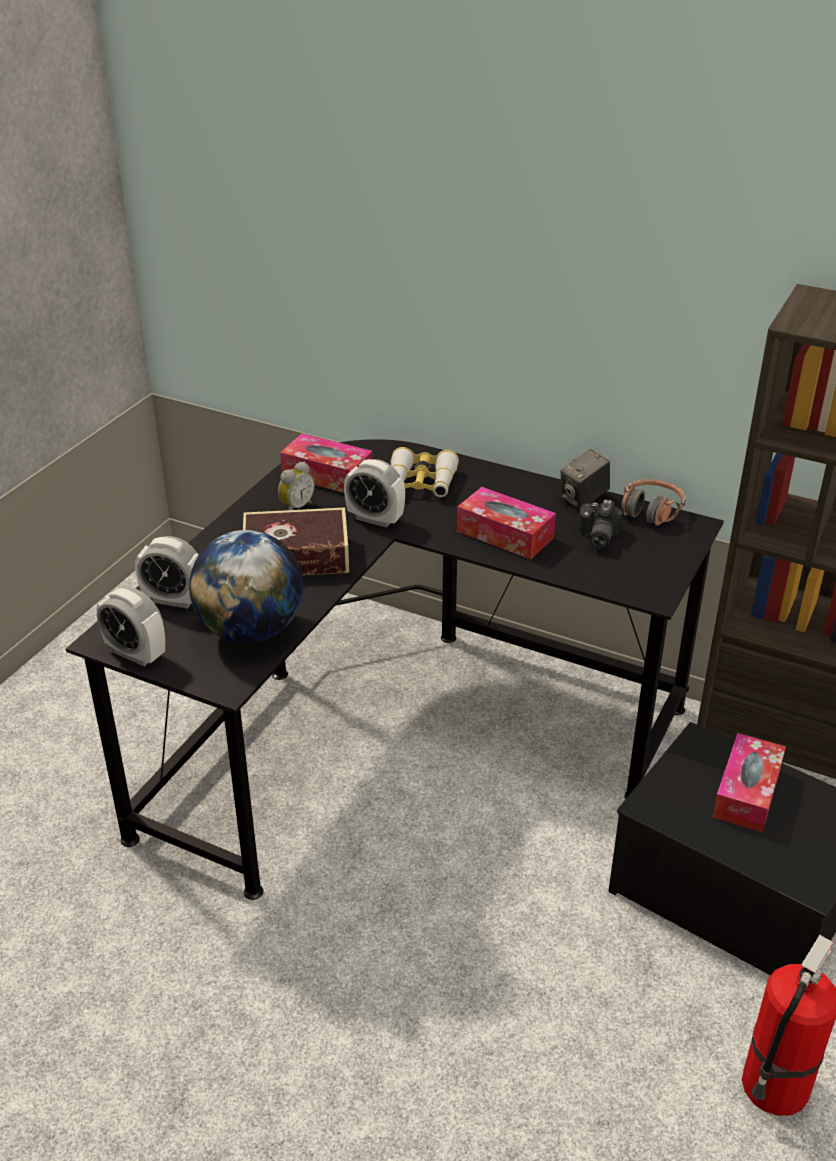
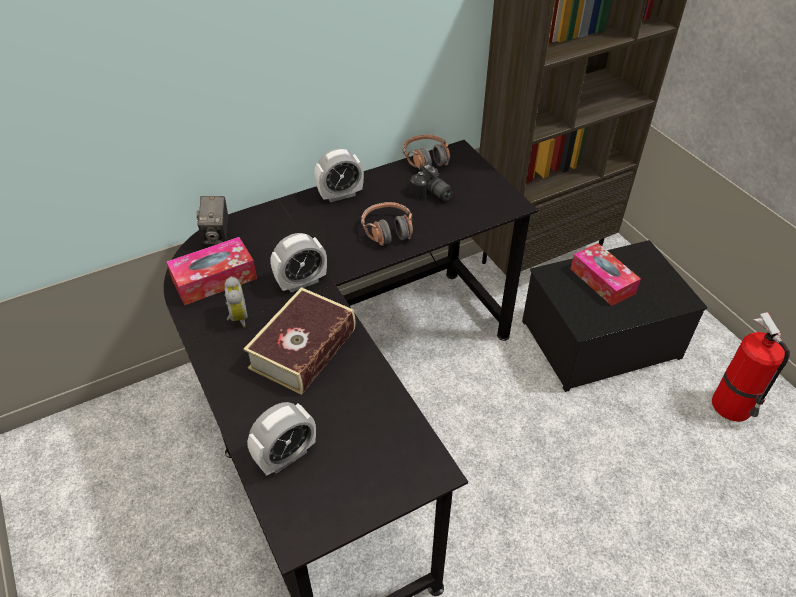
camera: 55 degrees left, 10 degrees up
(136, 654) = (339, 519): alarm clock -> alarm clock (340, 195)
(251, 630) = (375, 423): globe -> none
(421, 483) = (283, 237): binoculars -> none
(505, 534) = (388, 230): tissue box -> headphones
(583, 499) = (385, 177): camera -> camera (217, 235)

